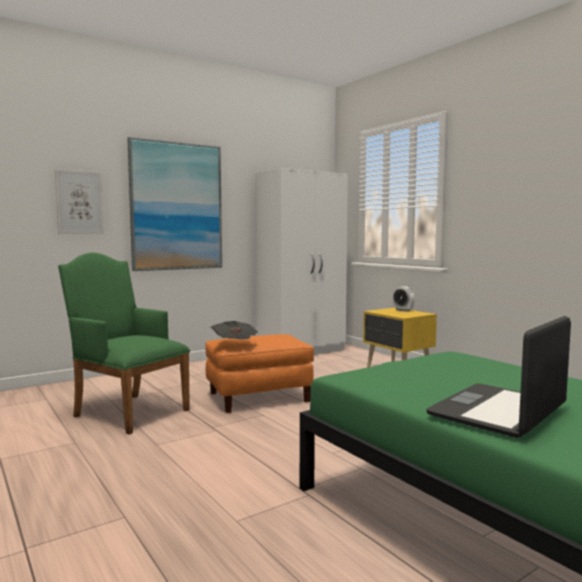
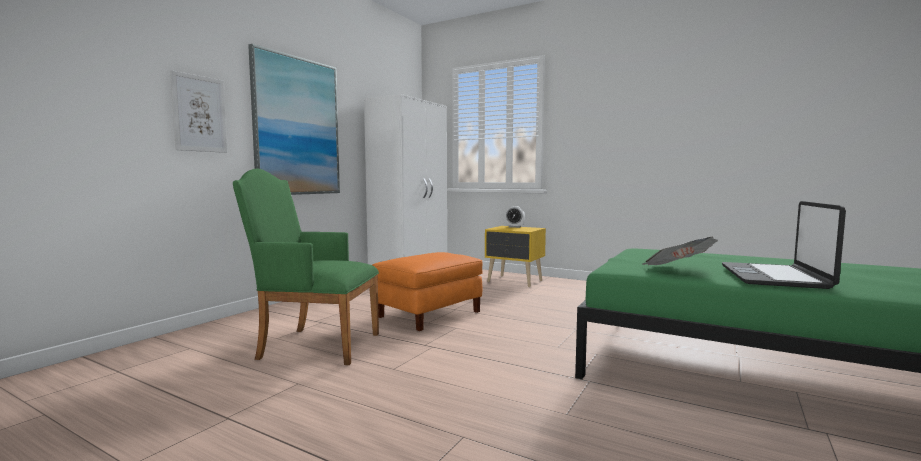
camera: 25 degrees left, 0 degrees up
(235, 344) = (417, 262): newspaper -> newspaper (677, 270)

